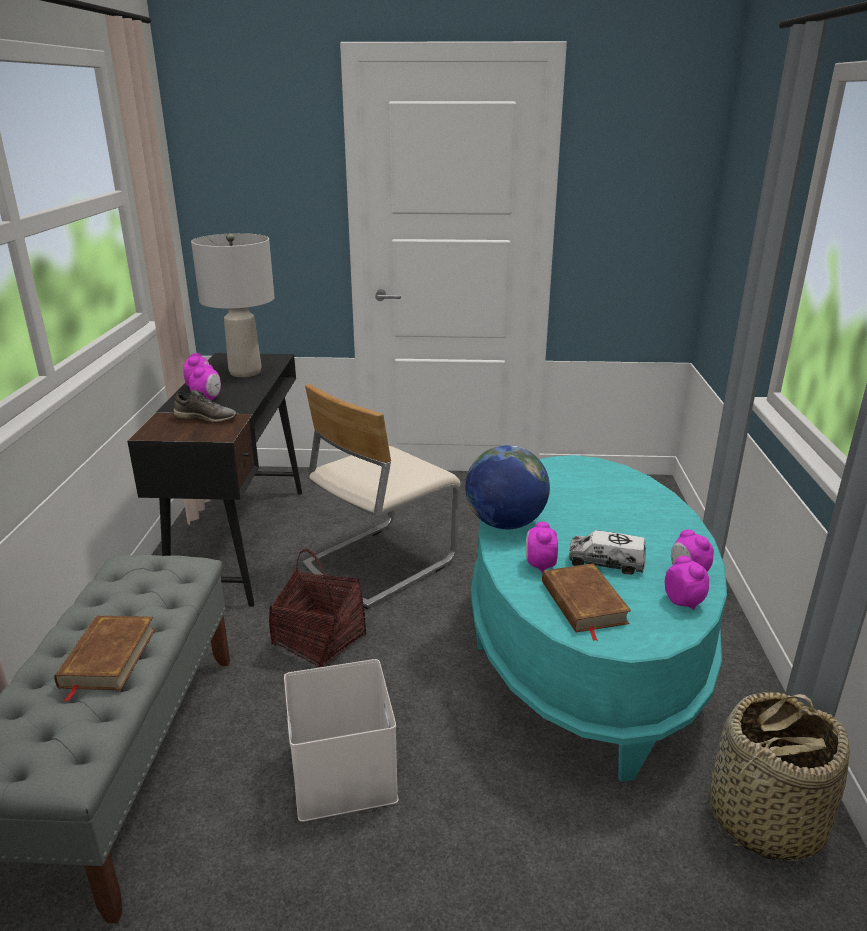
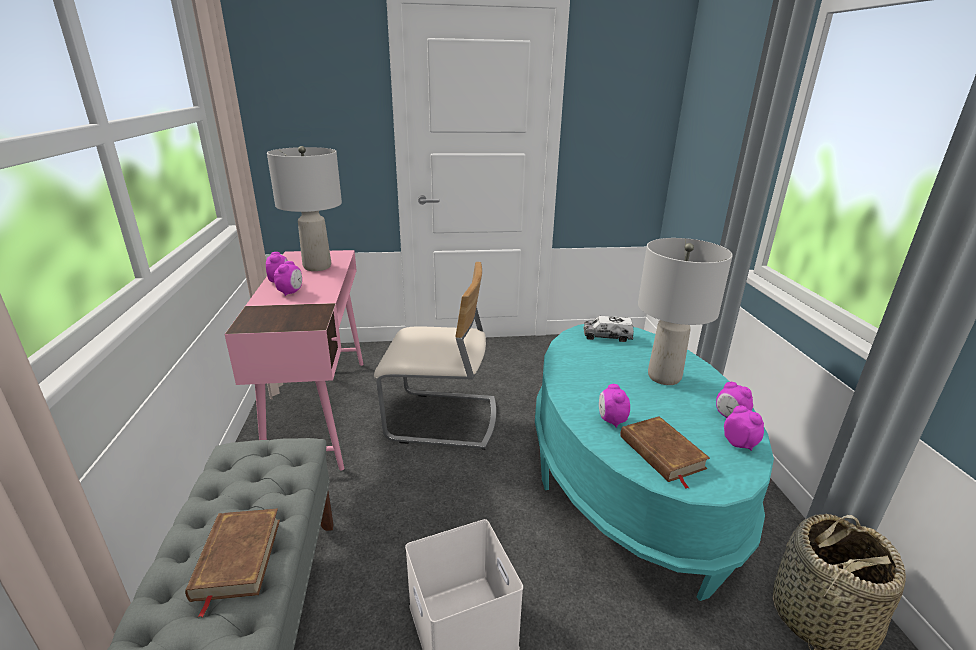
camera: 10 degrees left, 0 degrees up
(206, 418) = (295, 309): grey shoe -> none
(242, 540) = (320, 410): black desk -> pink desk
(319, 641) = (409, 496): basket -> none
(379, 563) = (442, 420): beige chair -> beige chair turned 120 degrees counterclockwise
(505, 523) = (567, 384): globe -> none
(606, 562) = (662, 413): toy truck -> toy truck (607, 336)
(628, 523) = (663, 377): none -> grey table lamp

